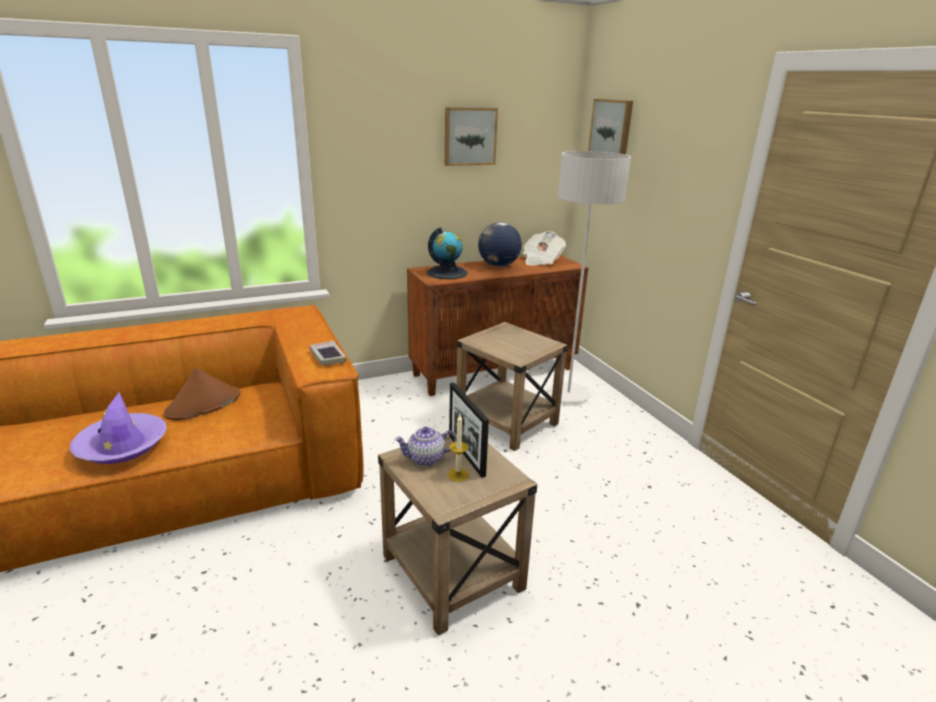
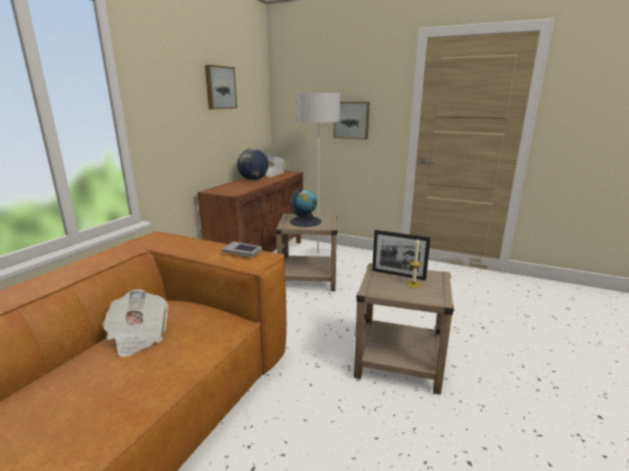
camera: 40 degrees left, 5 degrees down
(122, 446) = (115, 398): purple hat -> none
(203, 404) = (138, 336): brown hat -> newspaper
(425, 459) = (385, 285): teapot -> none
(447, 273) = (231, 189): globe -> globe (305, 221)
(611, 129) = (301, 81): picture -> picture (351, 120)

